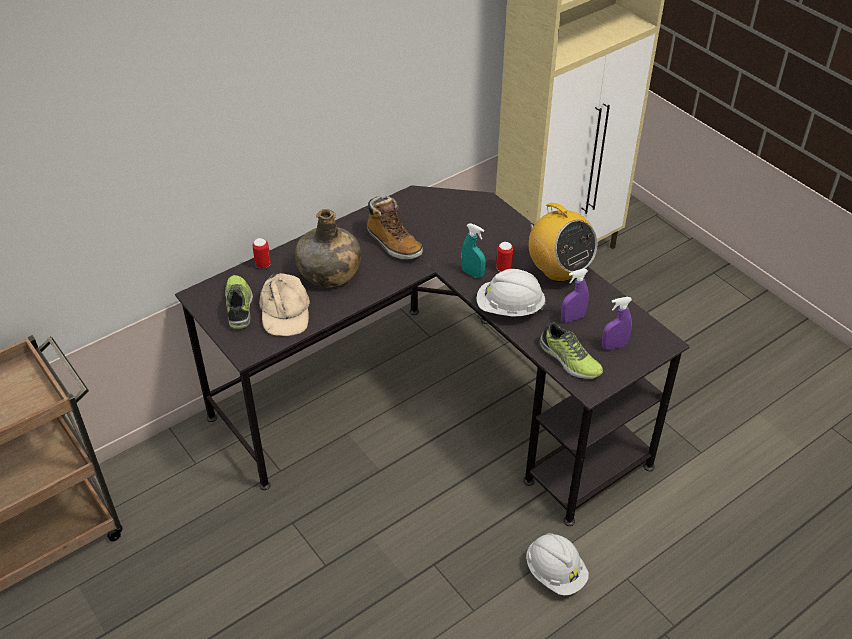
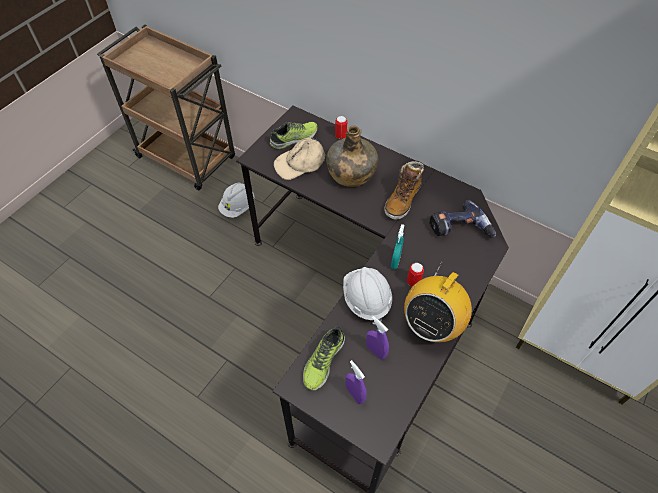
camera: 70 degrees right, 10 degrees up
(456, 216) = (460, 230): none -> power drill
(555, 572) = (242, 445): white hard hat -> white hard hat (238, 207)

